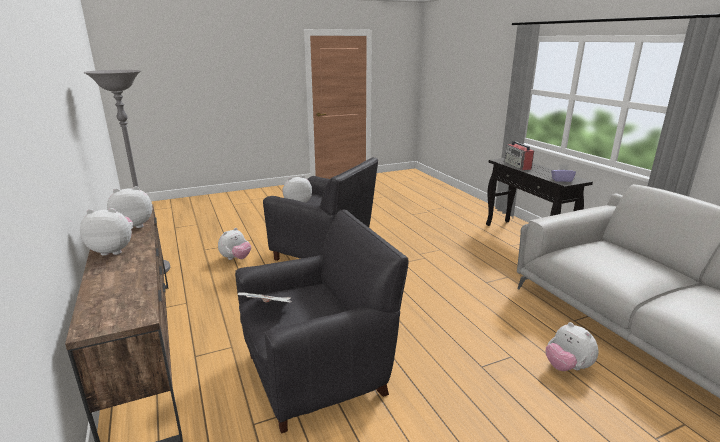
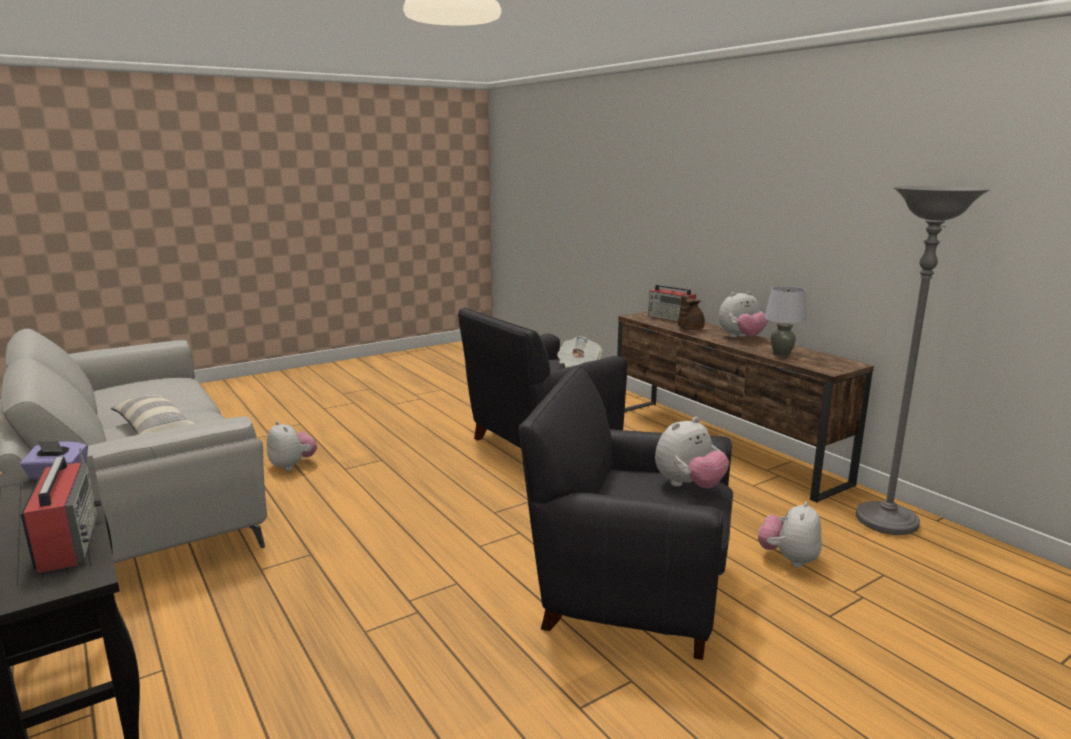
camera: 170 degrees right, 5 degrees down
(105, 302) = (671, 319): none -> radio
(131, 272) = (689, 329): none -> brown teapot
(134, 225) = (781, 354): plush toy -> grey table lamp
(630, 263) = (154, 429): none -> pillow

